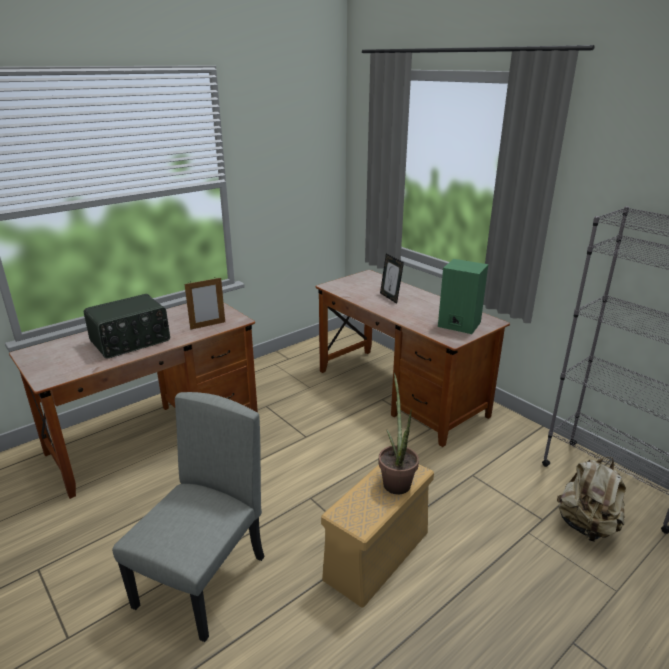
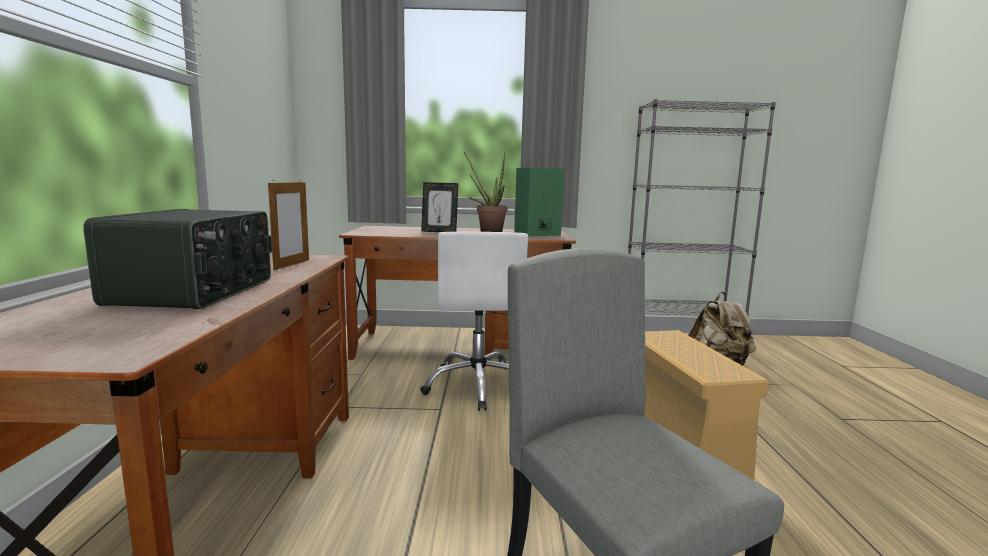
camera: 50 degrees left, 15 degrees down
(354, 432) = (478, 385): none -> white office chair
(396, 480) = (679, 343): potted plant -> potted plant (487, 232)

